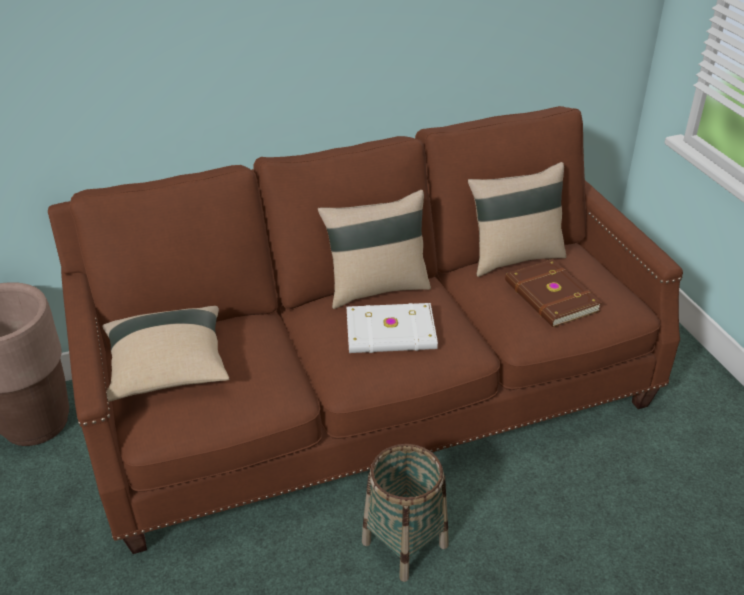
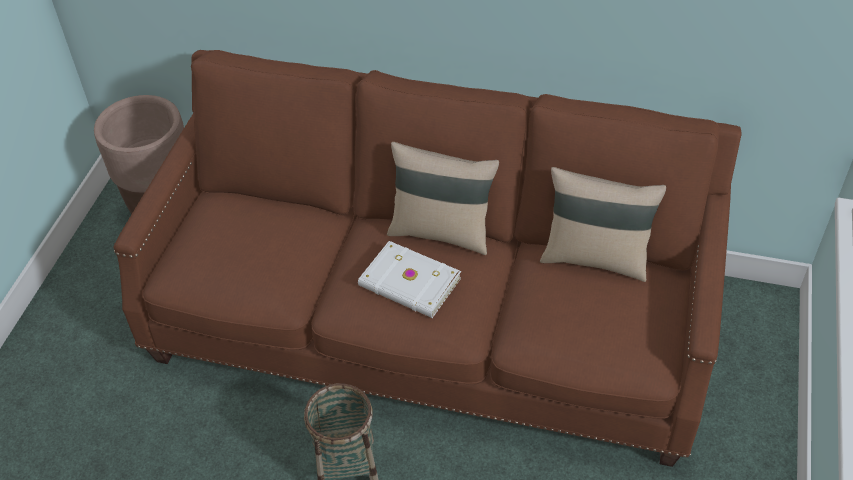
camera: 35 degrees right, 10 degrees up
(168, 369) = (220, 231): beige pillow -> none
(550, 297) = (581, 317): brown book -> none

